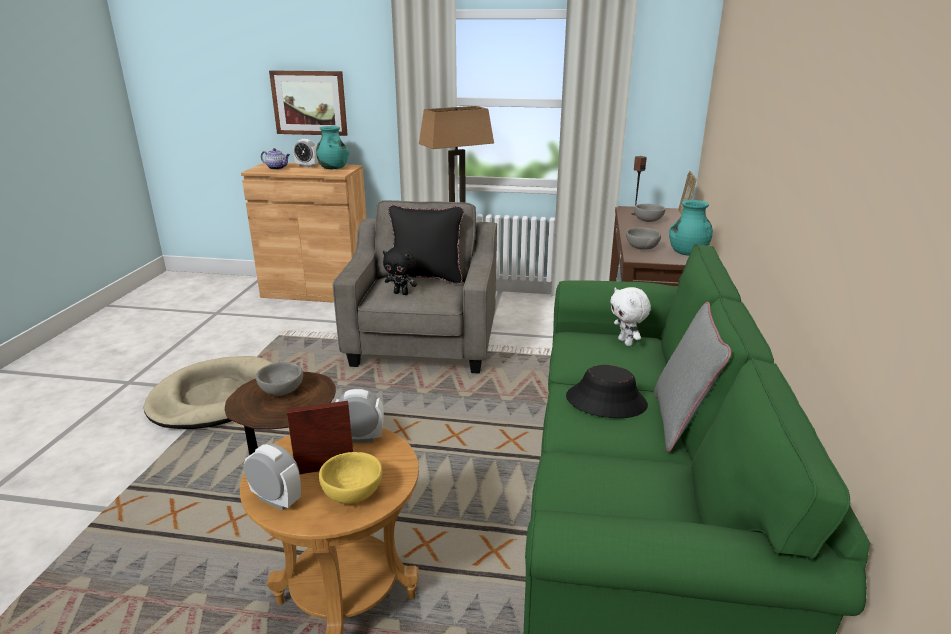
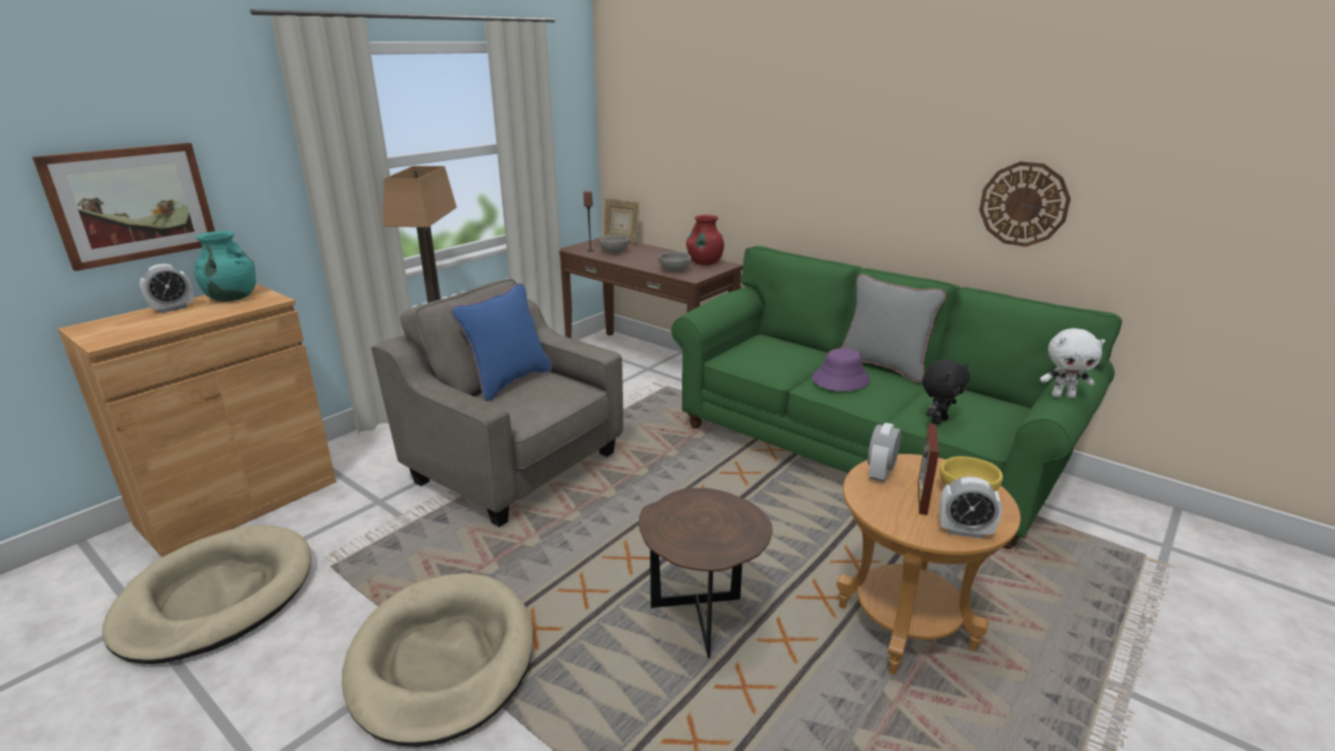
camera: 60 degrees left, 0 degrees up
(239, 321) = (216, 597): none -> beige dog bed
(276, 500) = (964, 531): alarm clock -> alarm clock turned 135 degrees counterclockwise
(277, 168) = (133, 326): teapot -> none
(281, 390) = (690, 522): grey bowl -> none
(401, 293) = (529, 404): black plush toy -> black plush toy (938, 420)
(426, 278) = (509, 382): black pillow -> blue pillow
(606, 401) = (840, 379): black hat -> purple hat
(626, 342) = (761, 344): white plush toy -> white plush toy (1063, 396)
(687, 252) = (705, 263): turquoise vase -> red vase
(861, 267) = (1023, 204): none -> wall clock

